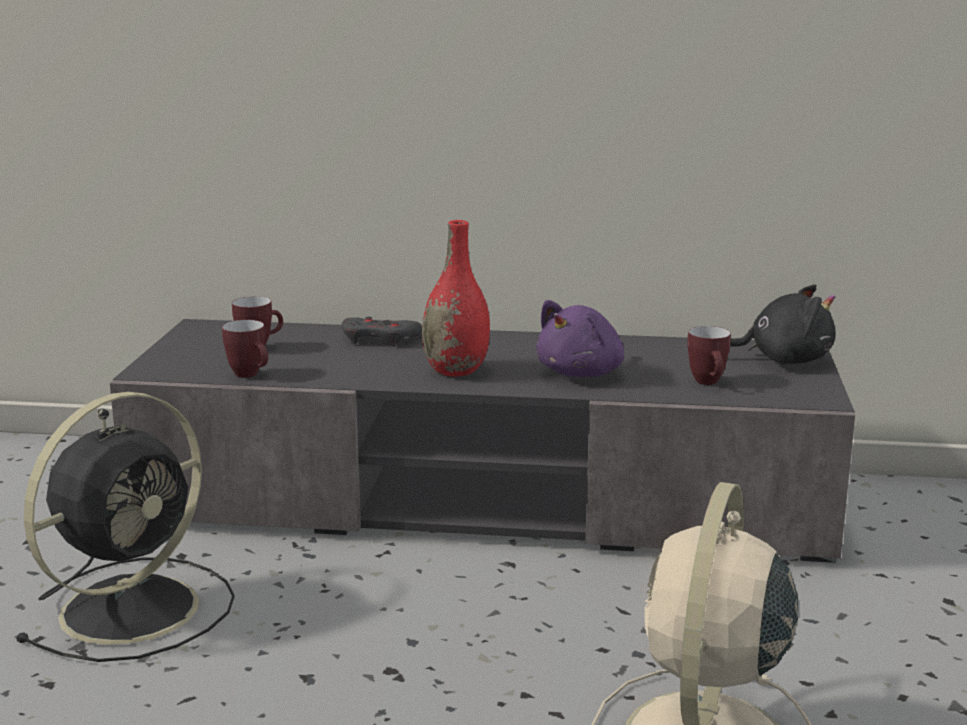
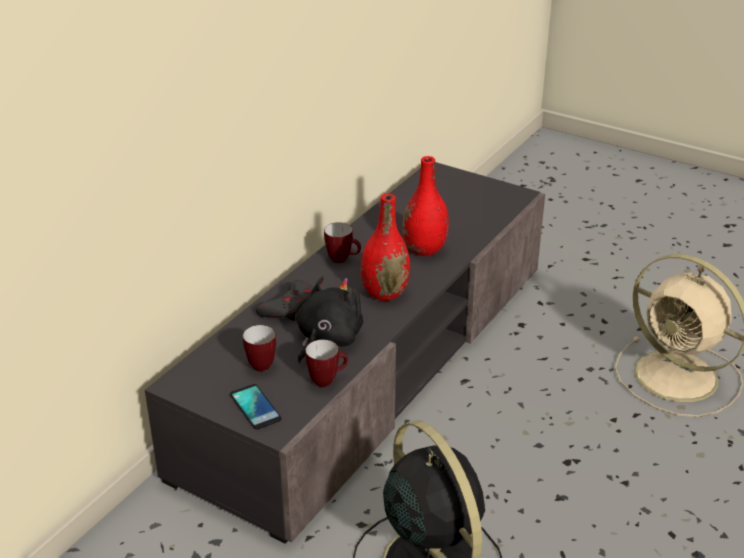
camera: 65 degrees left, 15 degrees up
(180, 357) = (255, 407): none -> phone
(583, 373) = (424, 250): purple plush toy -> red vase
(709, 383) = (472, 216): mug -> mug (343, 259)
(783, 360) = (451, 182): black plush toy -> black plush toy (327, 339)

